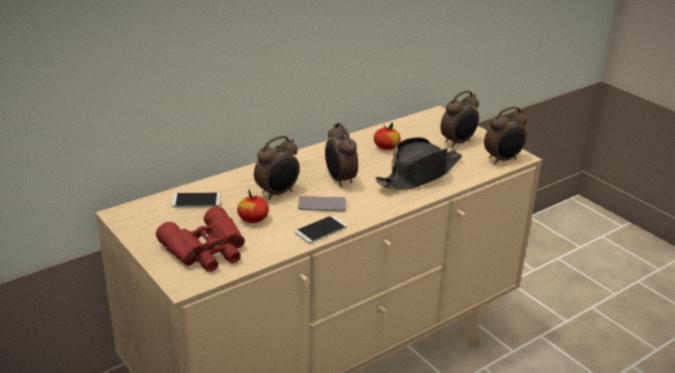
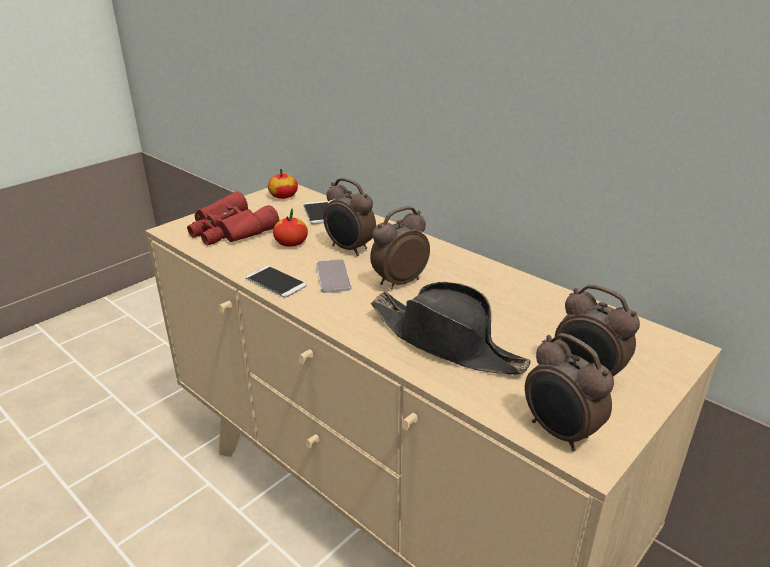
camera: 80 degrees right, 0 degrees up
(386, 147) = (515, 308): apple -> apple (283, 196)

